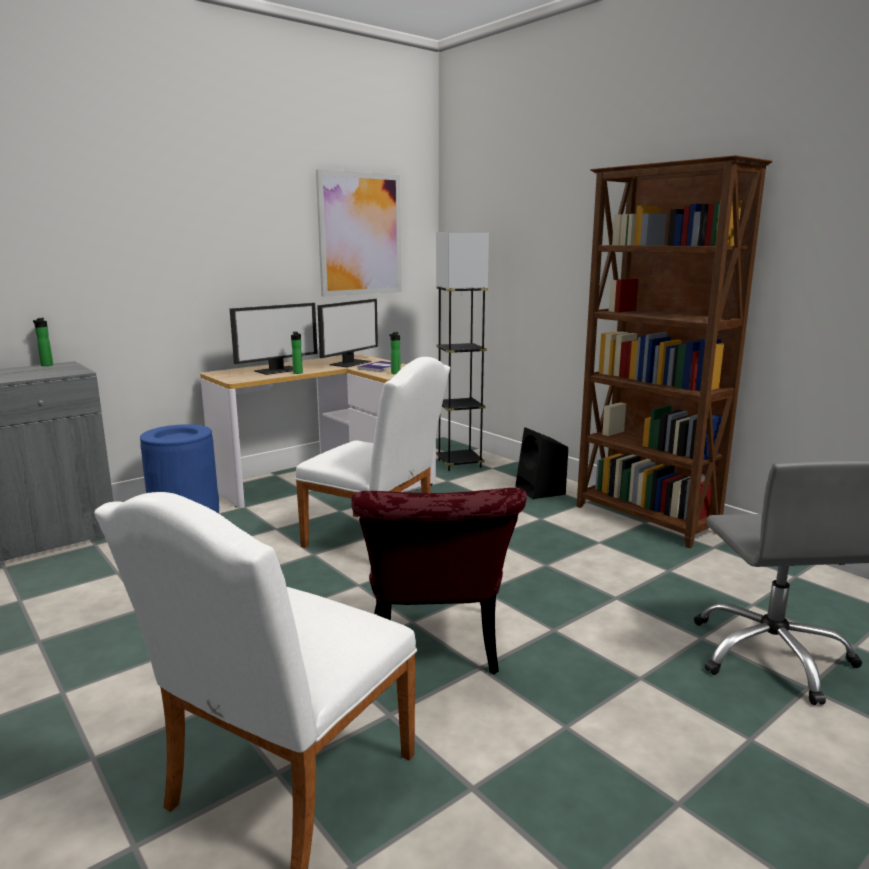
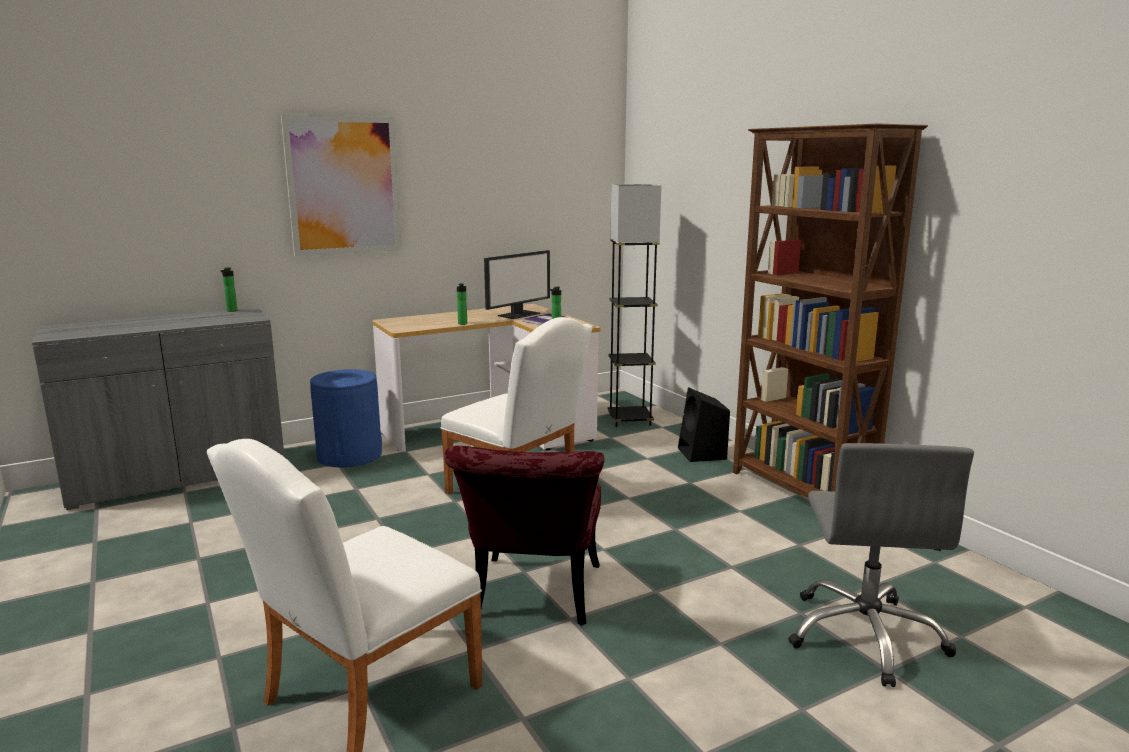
camera: 10 degrees right, 0 degrees up
(278, 370) = (445, 320): monitor -> none
(360, 234) = (538, 184): picture -> picture (343, 185)

